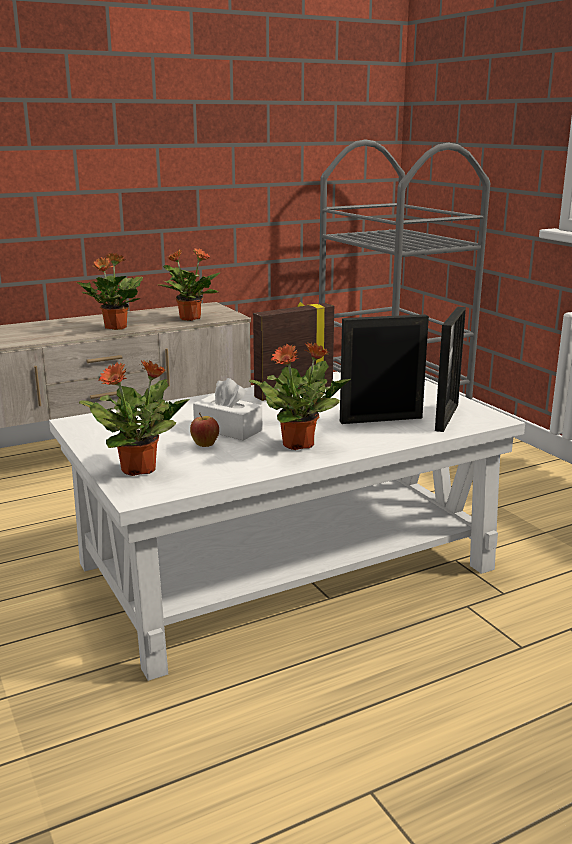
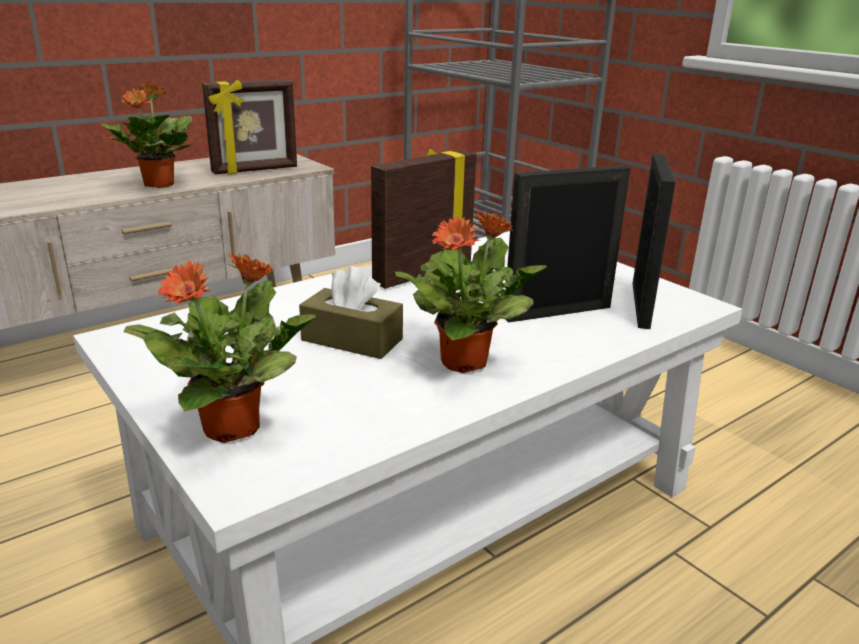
camera: 10 degrees left, 5 degrees up
(189, 318) = (255, 170): potted plant -> picture frame
(205, 445) = (326, 372): apple -> none
(228, 429) = (352, 340): white tissue box -> brown tissue box

